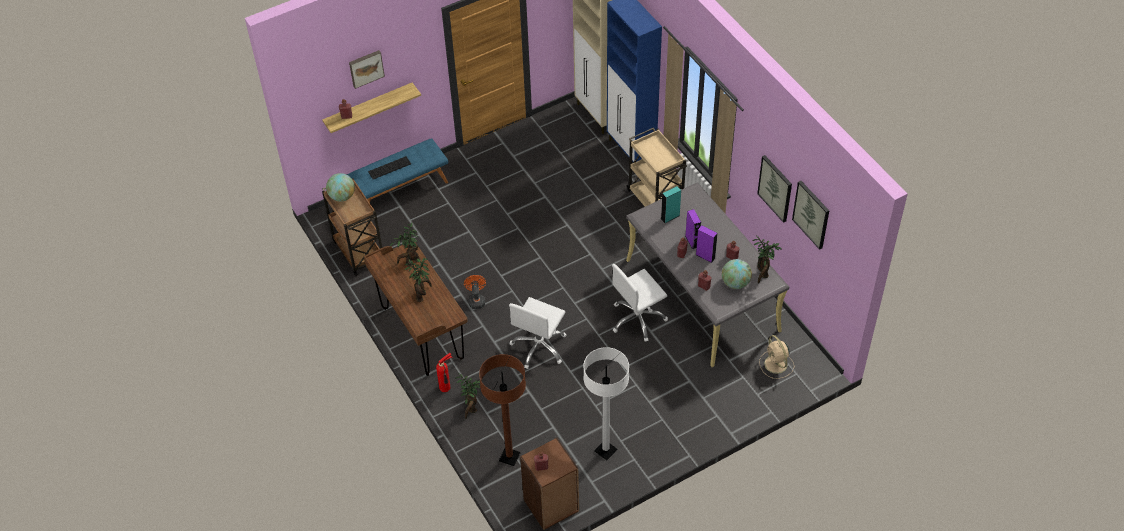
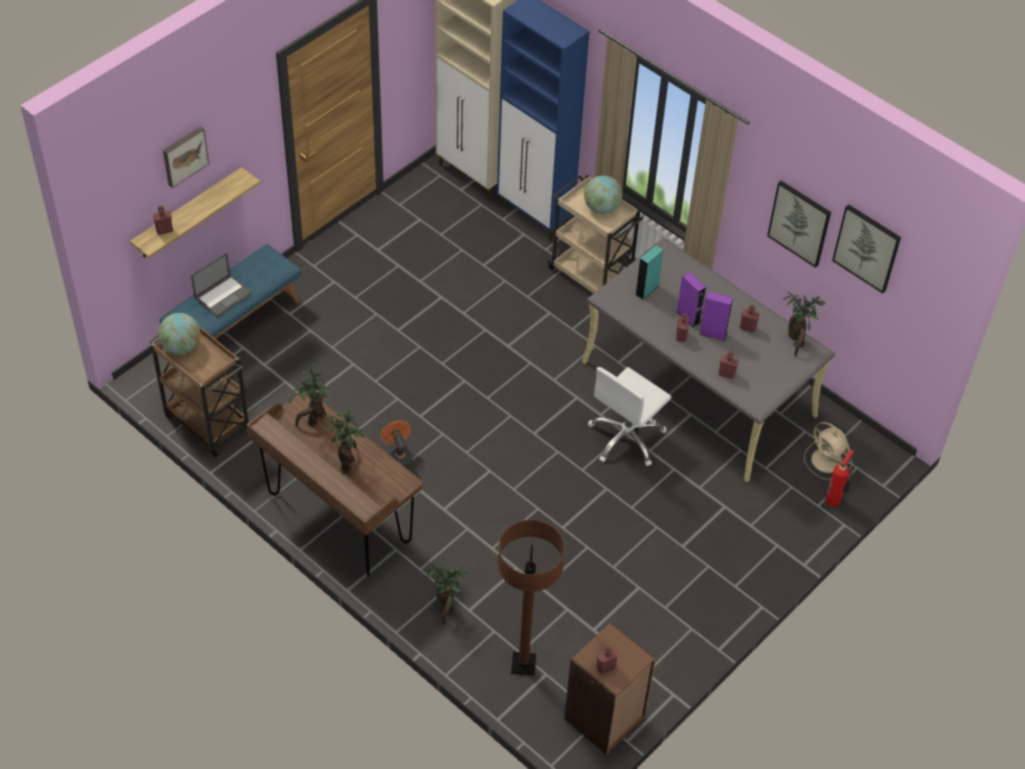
camera: 20 degrees left, 0 degrees up
(389, 168) = (223, 295): keyboard -> laptop
(446, 388) = (400, 587): fire extinguisher -> fire extinguisher (834, 500)
(539, 347) = (508, 503): white office chair -> none
(605, 450) = (650, 625): white floor lamp -> none
(735, 283) = (765, 361): globe -> globe (601, 208)

